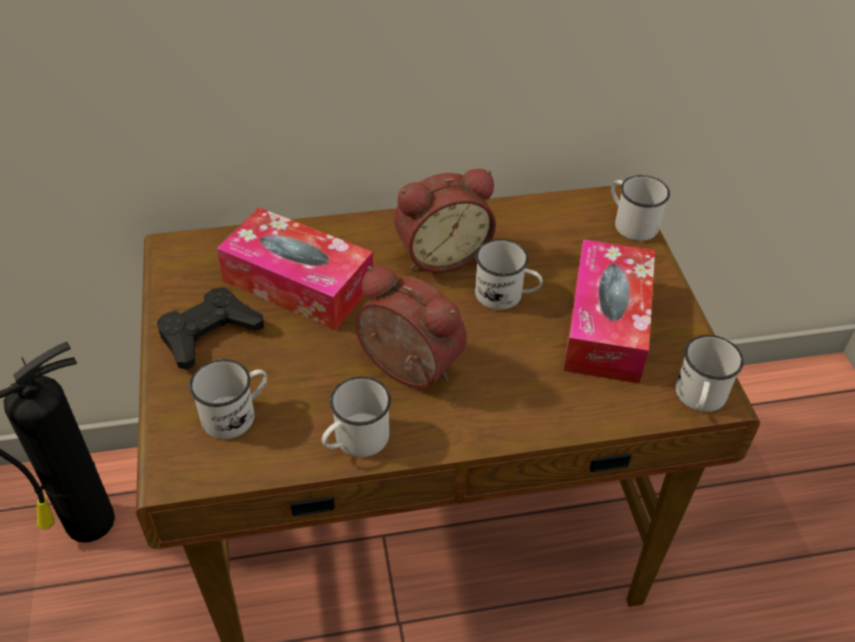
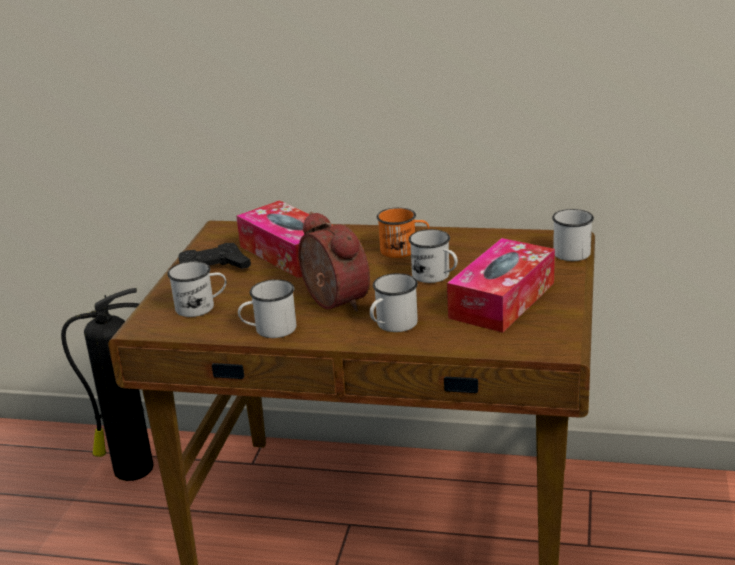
camera: 25 degrees right, 20 degrees down
(441, 253) = (404, 250): alarm clock -> orange mug
(699, 399) = (544, 347): white mug -> white mug (392, 325)

